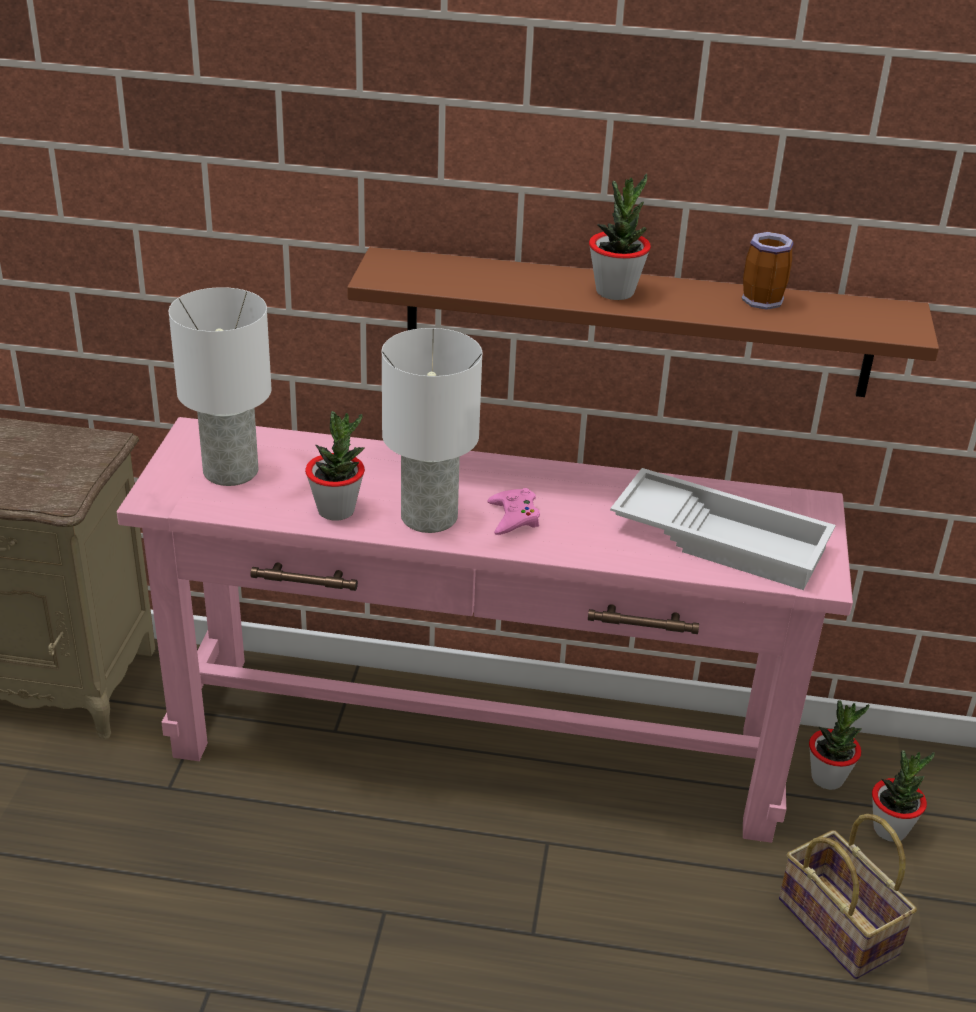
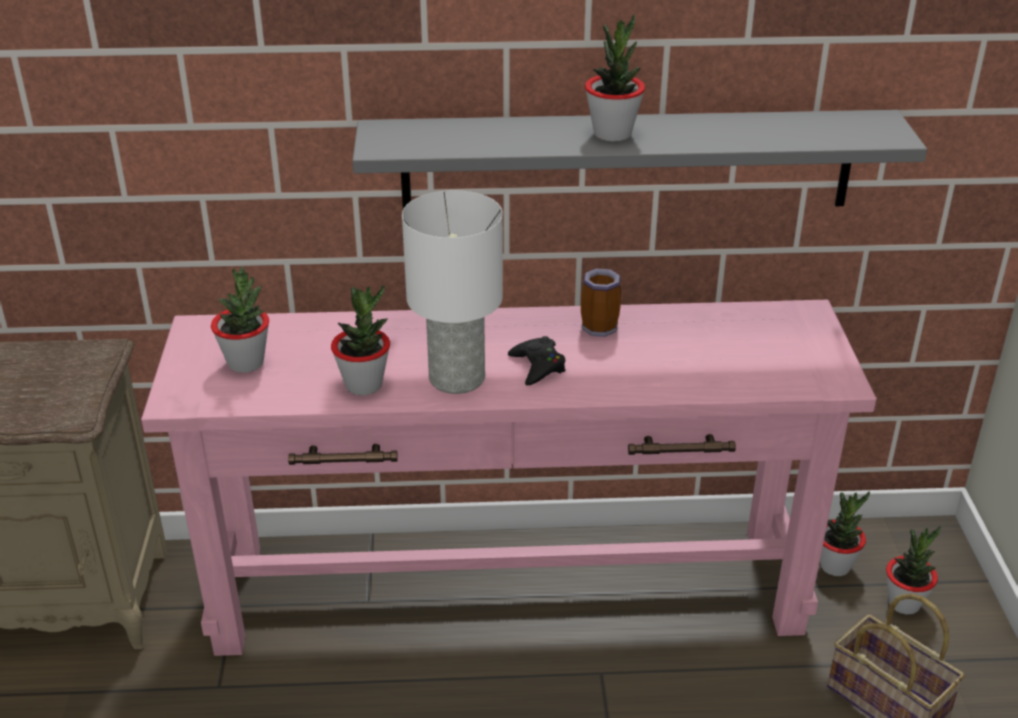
camera: 10 degrees left, 0 degrees up
(231, 472) = (246, 363): white table lamp -> potted plant
(513, 517) = (538, 366): pink game controller -> black game controller
(637, 323) = (627, 163): brown shelf -> grey shelf
(722, 538) = (738, 357): white tray -> none
(759, 299) = (747, 124): mug -> mug (596, 325)

